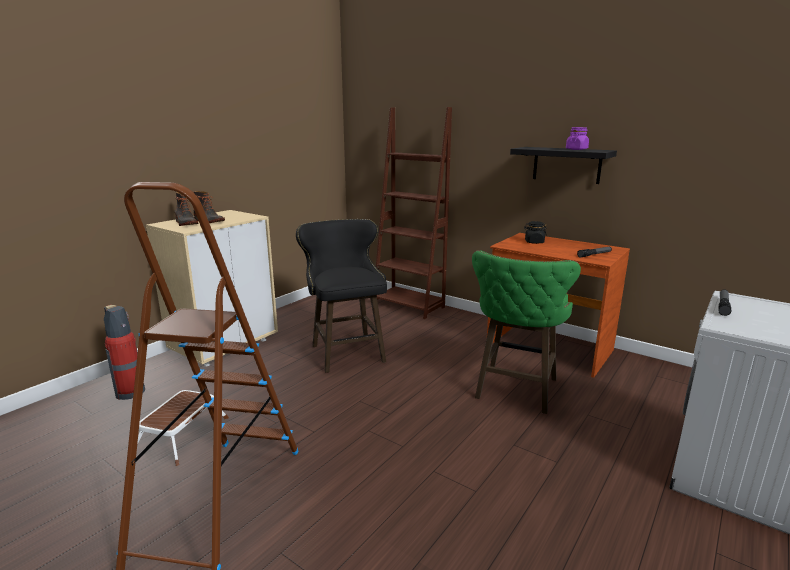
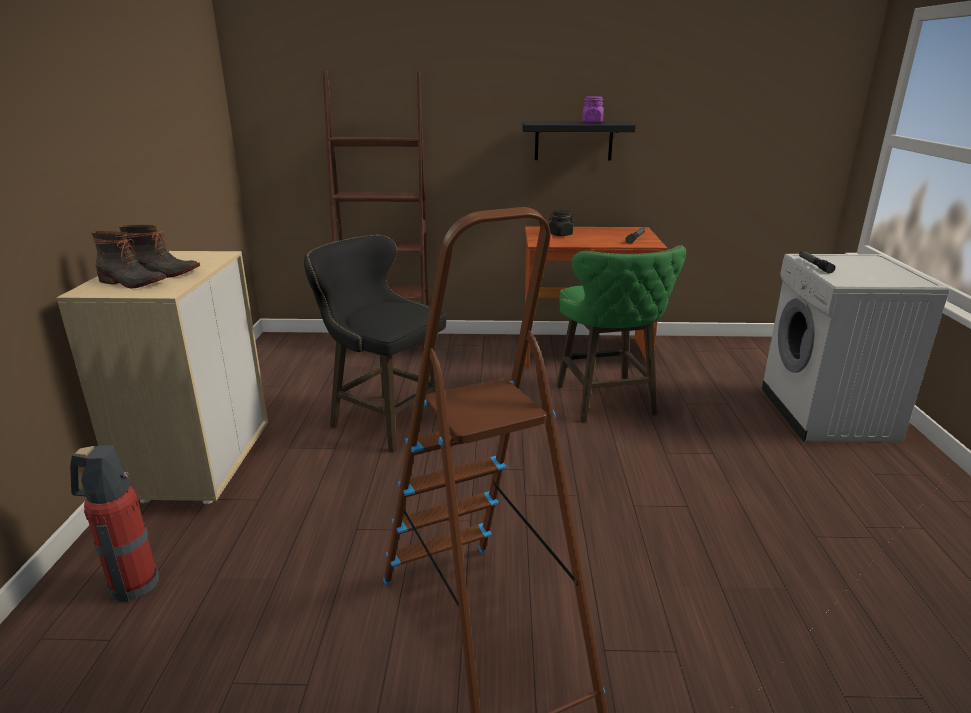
camera: 35 degrees left, 5 degrees up
(182, 435) = (309, 598): brown step ladder -> none

